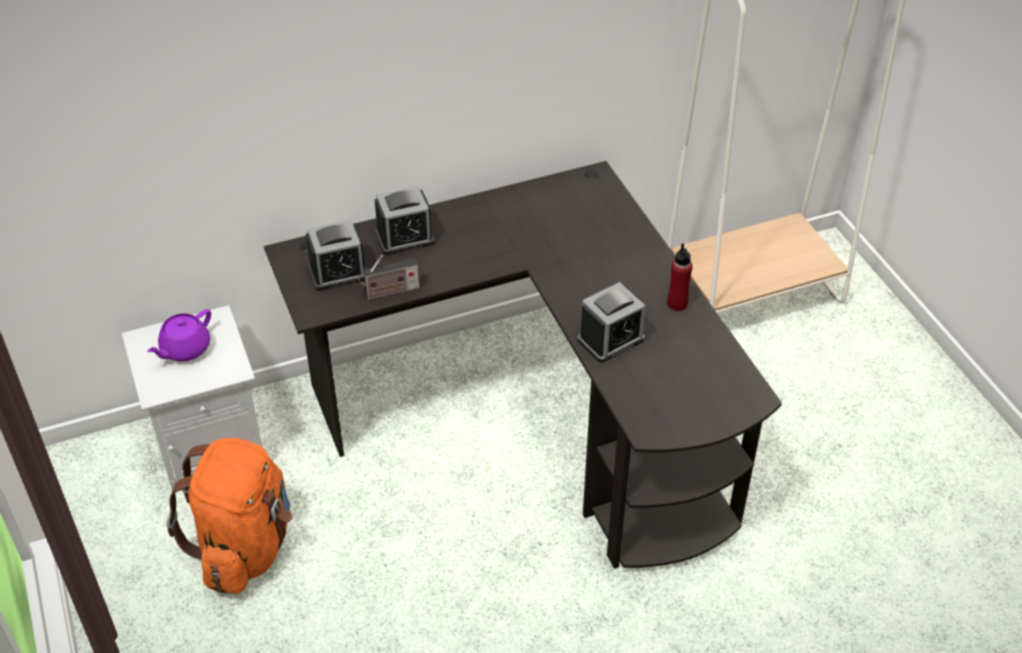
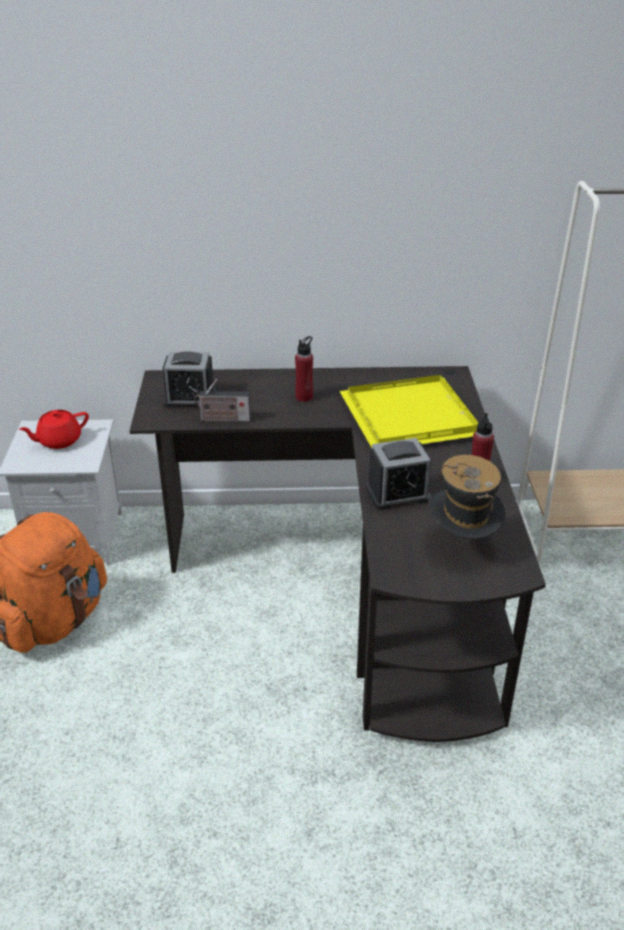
camera: 20 degrees right, 10 degrees down
(184, 349) = (59, 441): purple teapot -> red teapot
(405, 238) = (260, 386): alarm clock -> none
(459, 242) = (304, 397): none -> red bottle
(582, 242) = (413, 417): none -> yellow tray
(693, 380) = (462, 544): none -> hat

